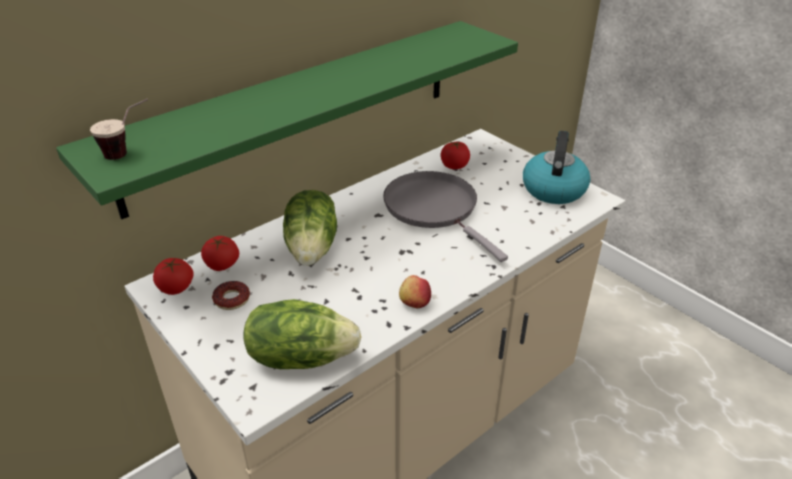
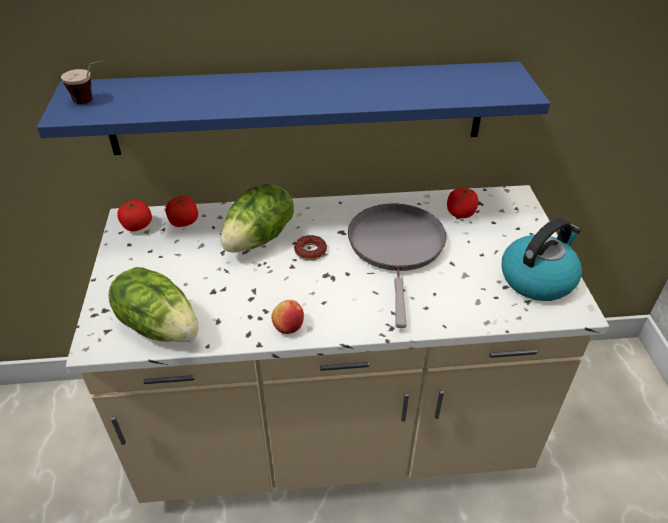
camera: 35 degrees right, 5 degrees up
(231, 299) = (162, 253): donut -> donut (310, 251)
(298, 111) = (297, 109): green shelf -> blue shelf

